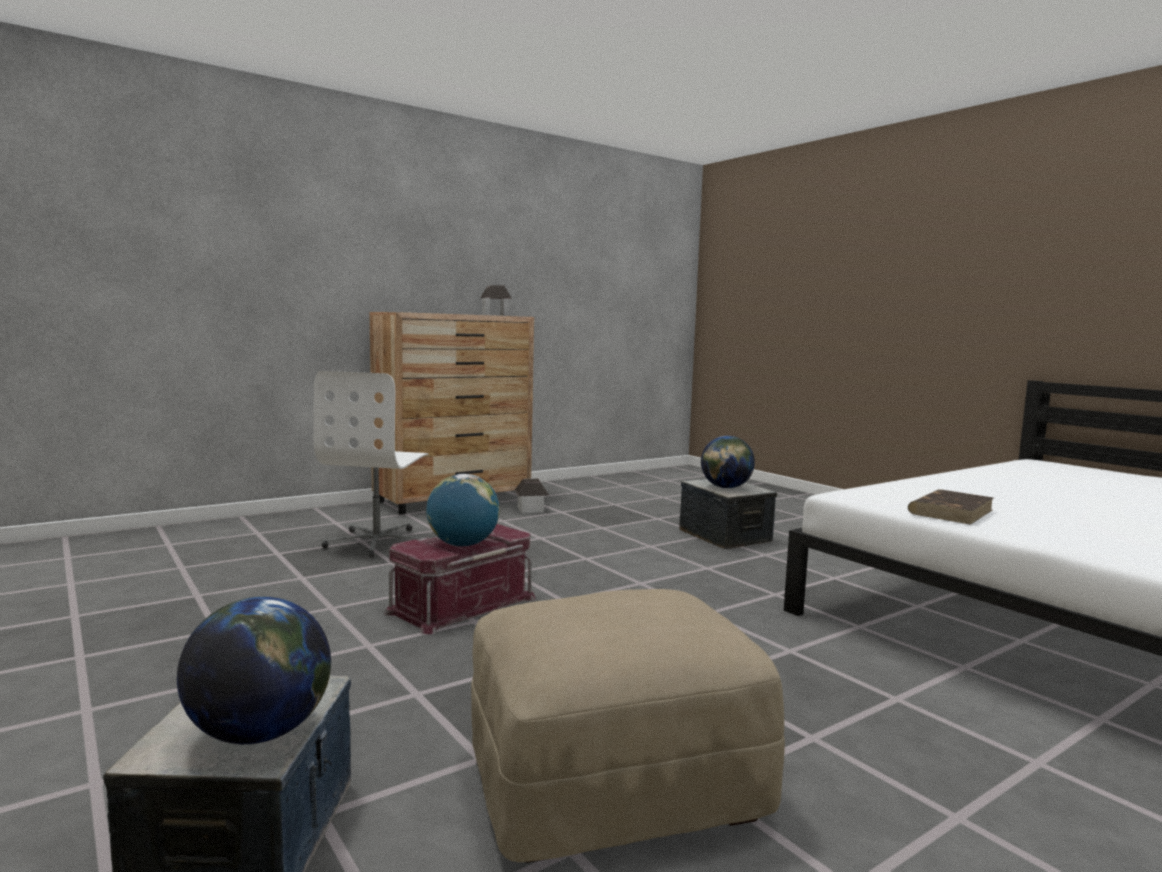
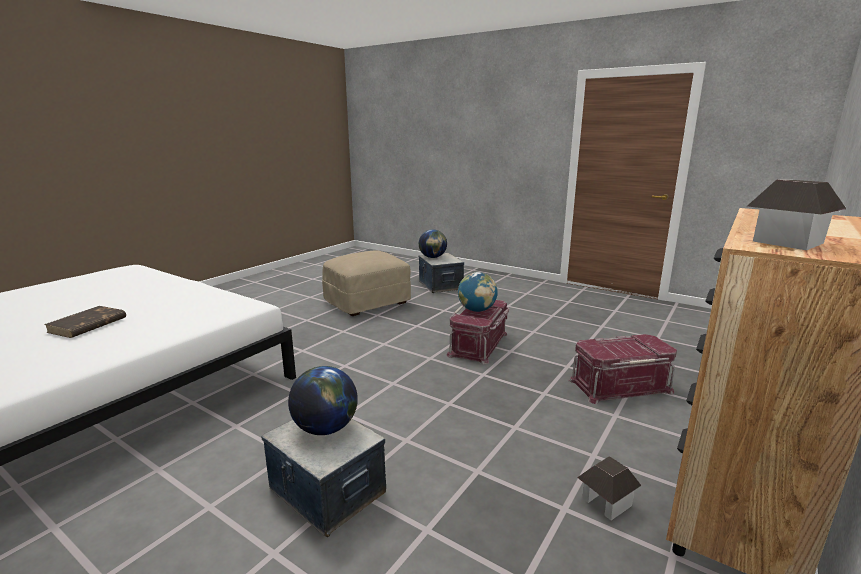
camera: 160 degrees right, 10 degrees up
(377, 542) = (619, 385): white office chair -> red storage box
(951, 511) = (204, 297): brown book -> brown book (87, 325)

